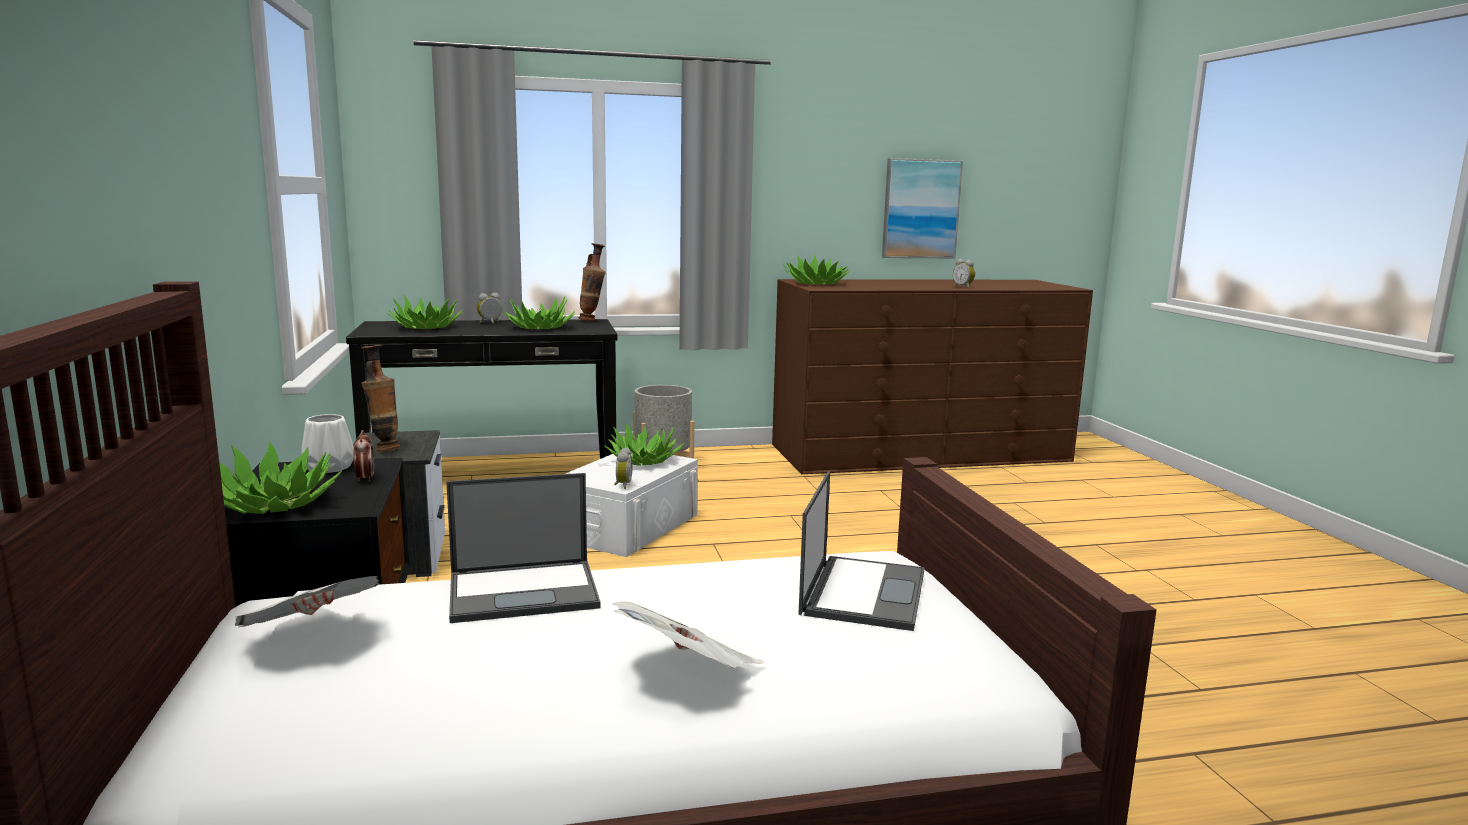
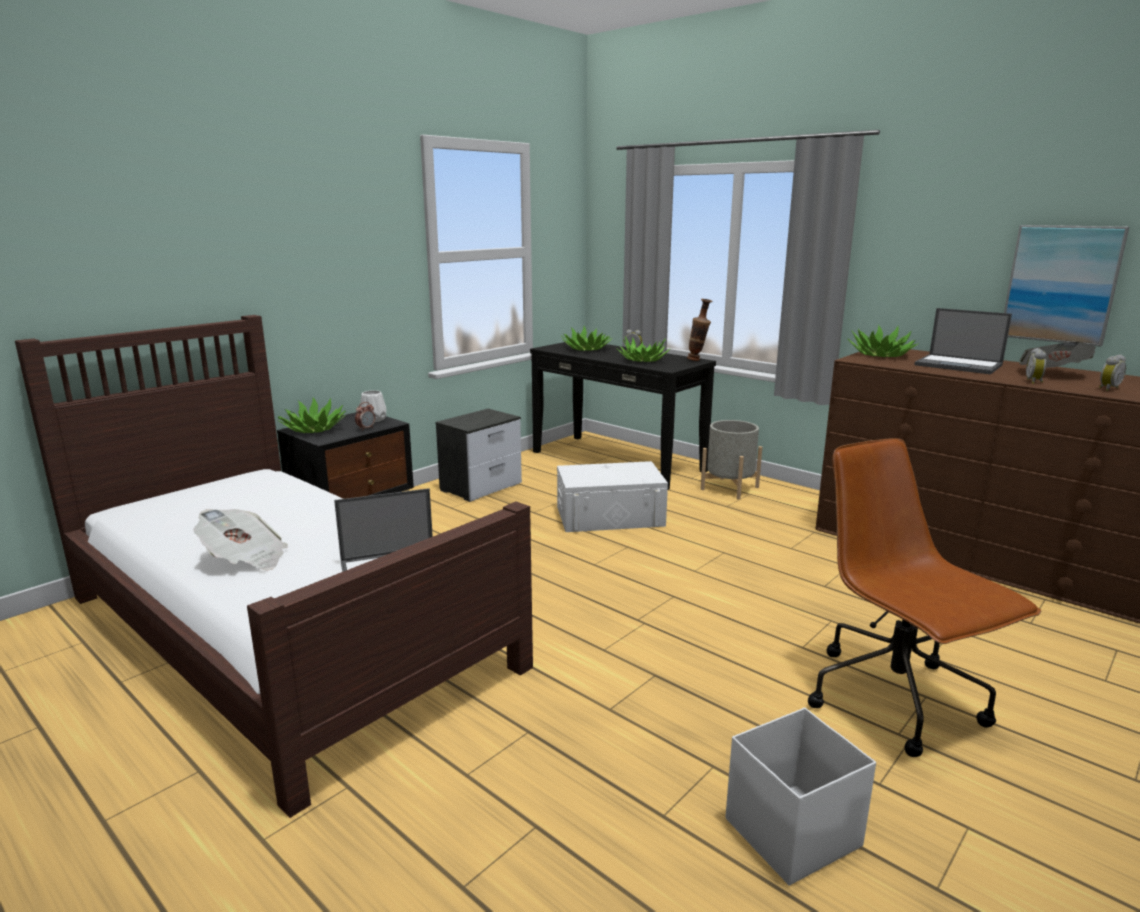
camera: 55 degrees right, 5 degrees up
(311, 637) = (230, 487): newspaper -> newspaper (1052, 373)
(384, 449) = (469, 420): vase -> none
(525, 591) = (312, 502): laptop -> laptop (959, 365)
(622, 485) = (577, 482): alarm clock -> alarm clock (1107, 388)
(643, 460) = (632, 472): potted plant -> none
(1094, 554) = (896, 700): none -> brown office chair
(1242, 650) = (790, 833): none -> white storage box

